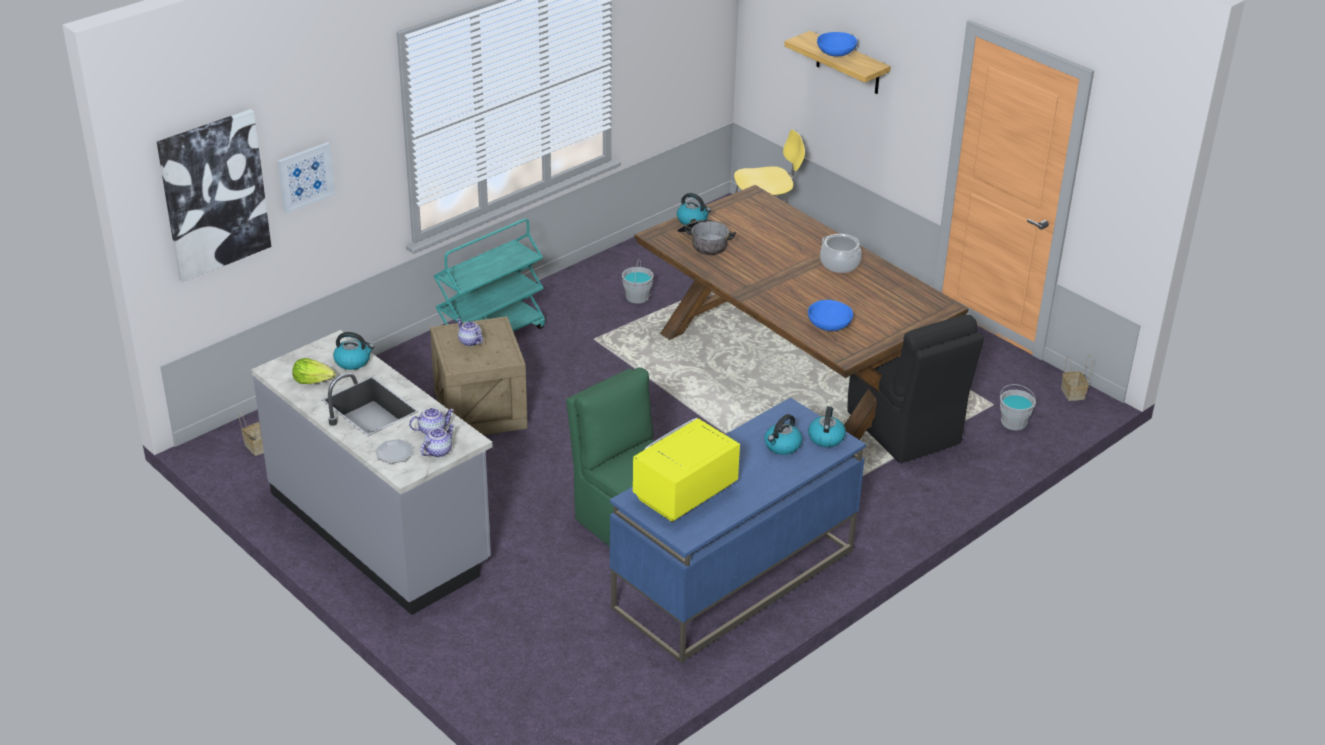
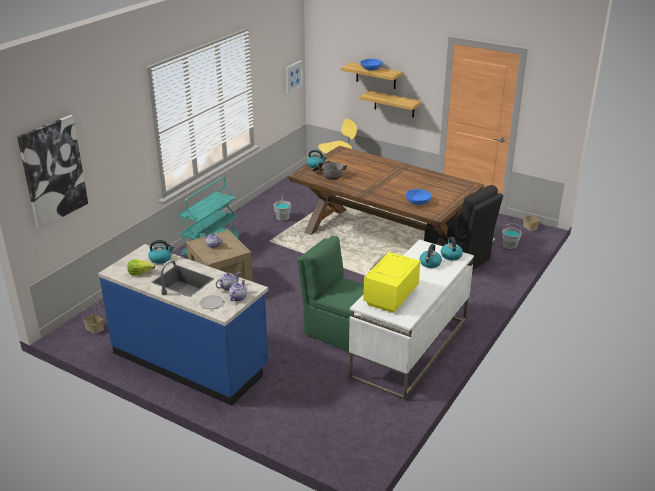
camera: 15 degrees left, 5 degrees down
(305, 177) = (103, 158): picture -> picture (293, 77)
(380, 529) = (190, 361): grey counter -> blue counter
(733, 580) = (409, 349): blue desk -> white desk
(839, 264) = (405, 174): cooking pot -> none
(874, 121) = (394, 104): none -> shelf

